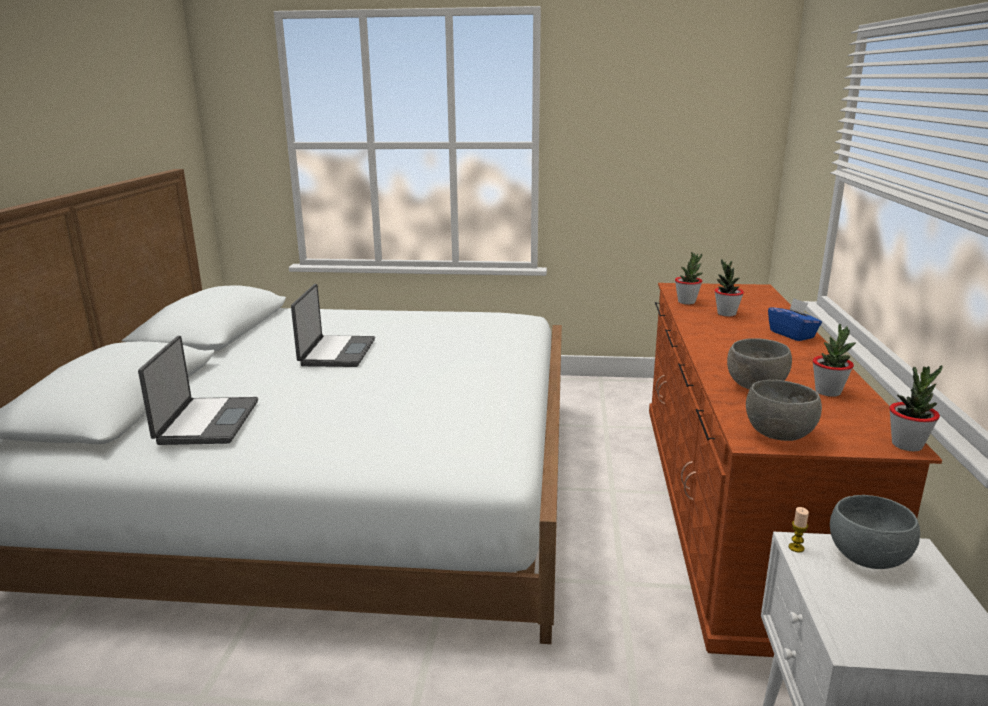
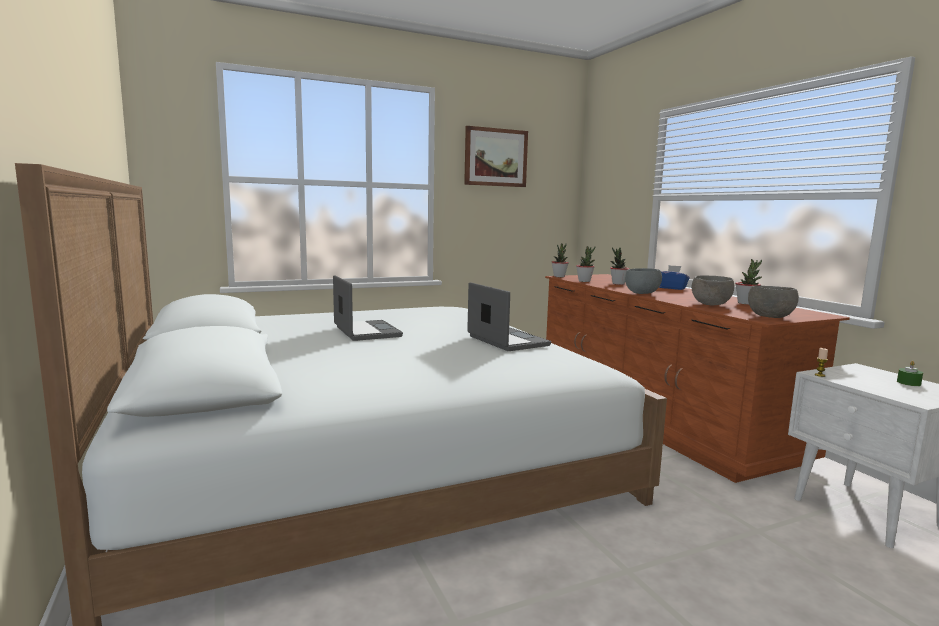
camera: 30 degrees left, 10 degrees down
(206, 422) = (345, 377): laptop -> laptop (506, 341)
(634, 98) = (495, 157): none -> picture
(867, 558) = (852, 373): grey bowl -> grey bowl (642, 293)
(907, 445) = (825, 314): potted plant -> potted plant (559, 276)
(930, 605) = (908, 383): none -> green candle

